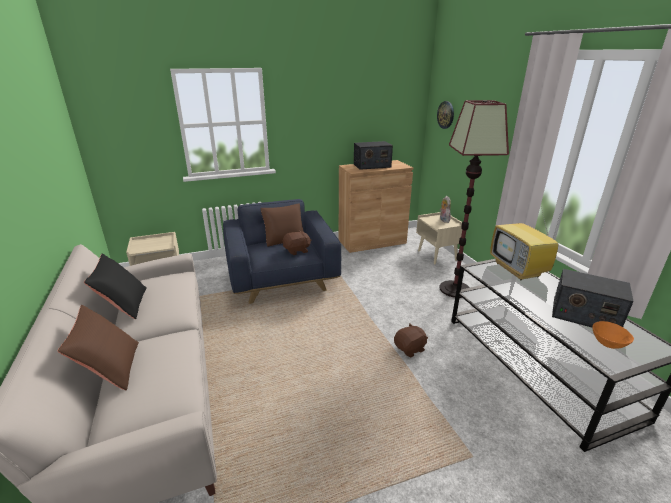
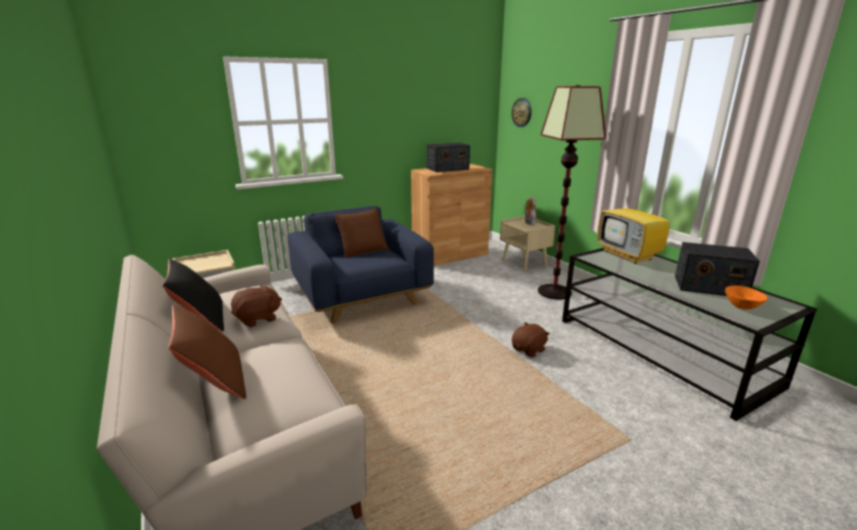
camera: 10 degrees left, 5 degrees down
(297, 250) = (382, 259): brown plush toy -> brown plush toy (258, 319)

